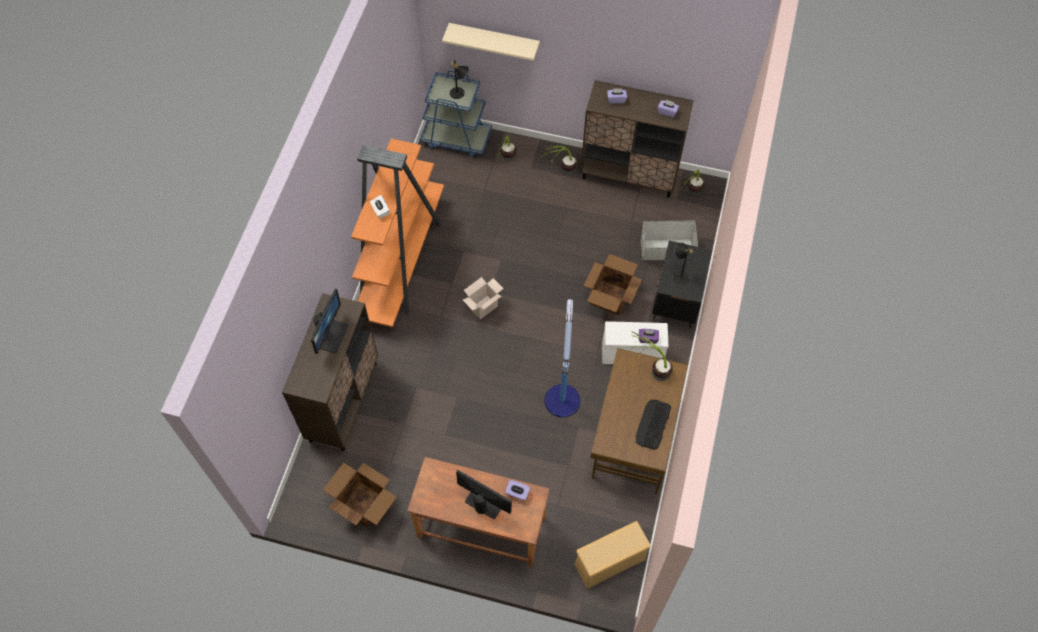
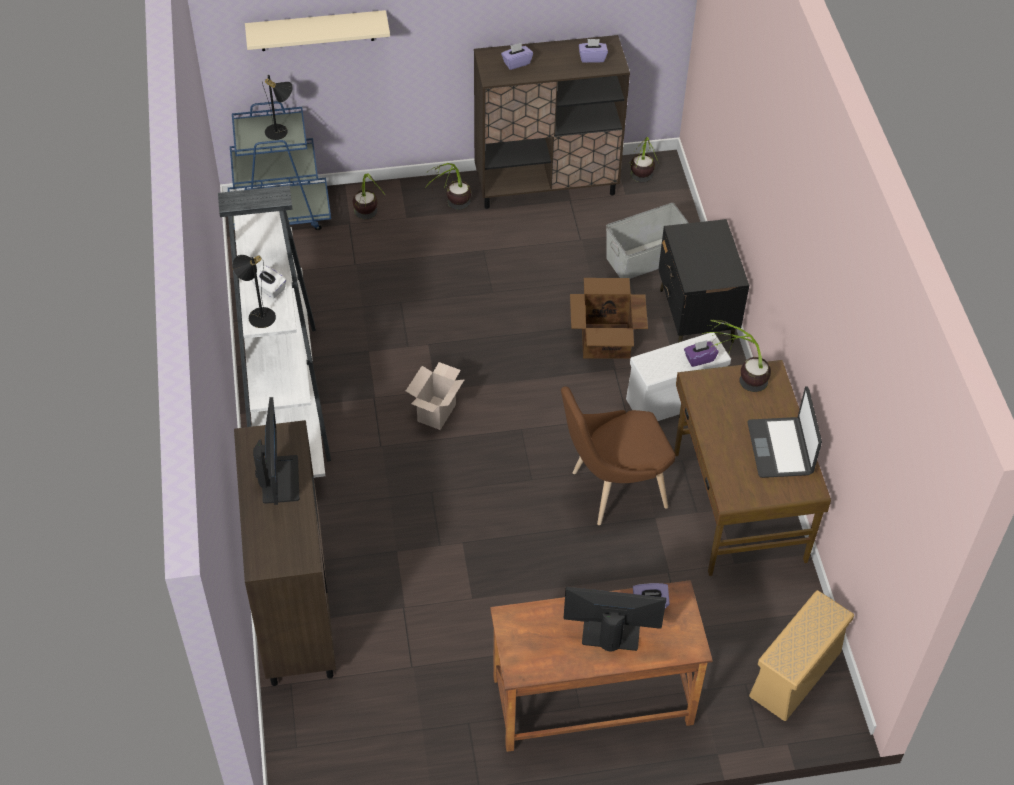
camera: 25 degrees left, 10 degrees down
(363, 504) = (402, 738): cardboard box -> none
(401, 260) = (283, 393): orange bookcase -> white bookcase
(562, 399) = (612, 490): floor lamp -> brown chair
(652, 424) = (781, 448): keyboard -> laptop
(679, 275) = (701, 262): black table lamp -> black table lamp (258, 314)

